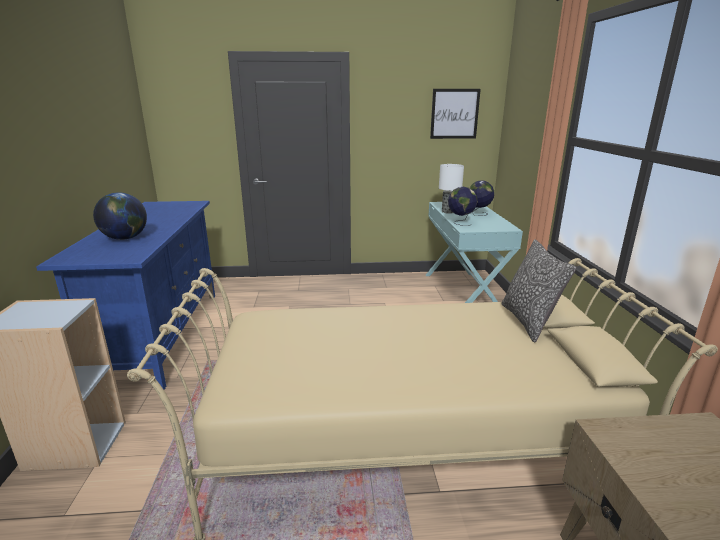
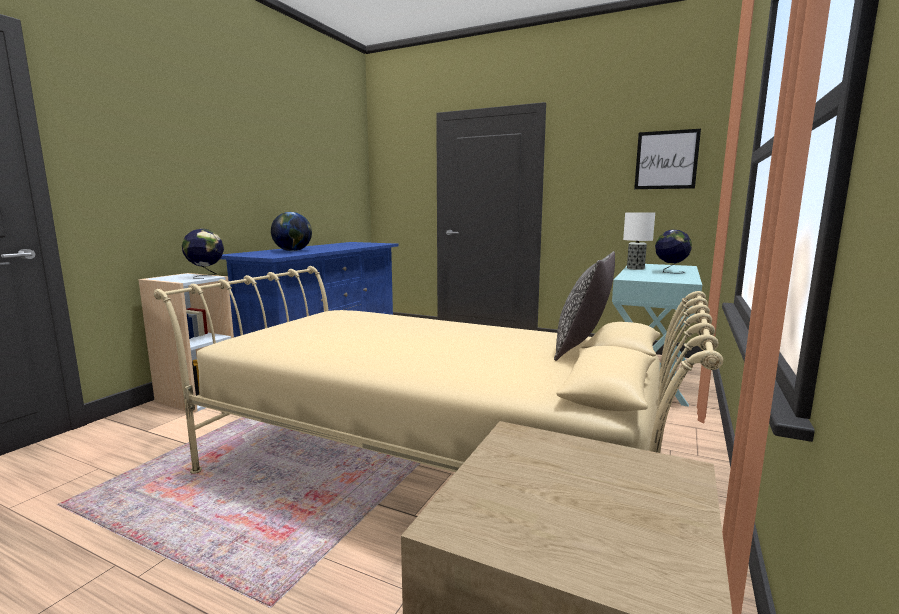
camera: 30 degrees right, 10 degrees down
(460, 222) = (631, 274): globe -> globe (206, 276)

